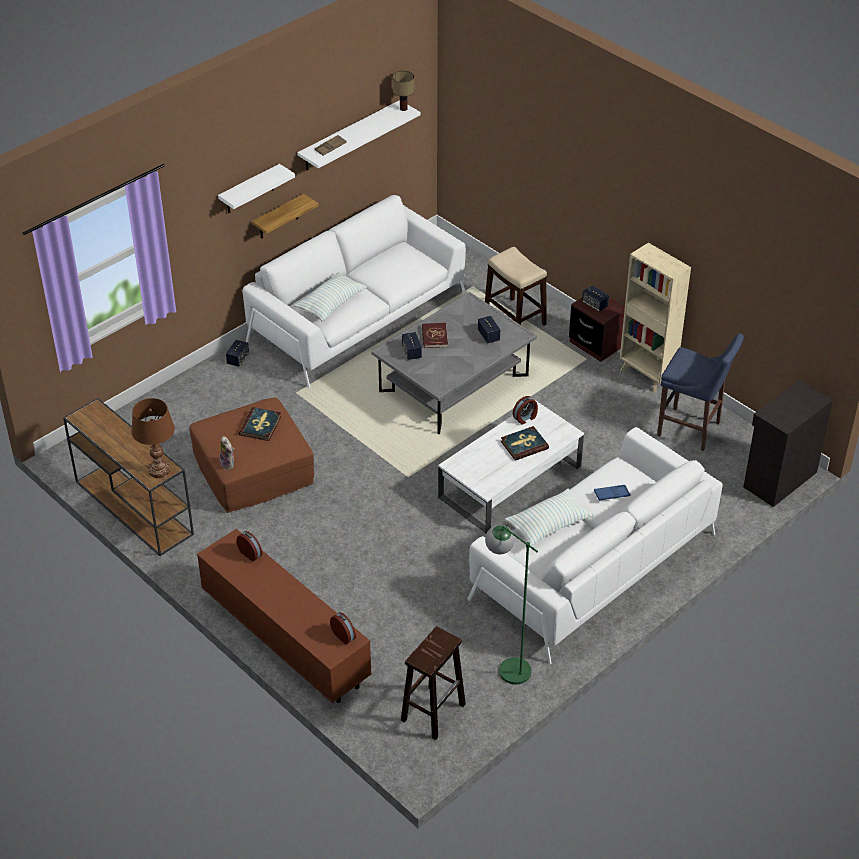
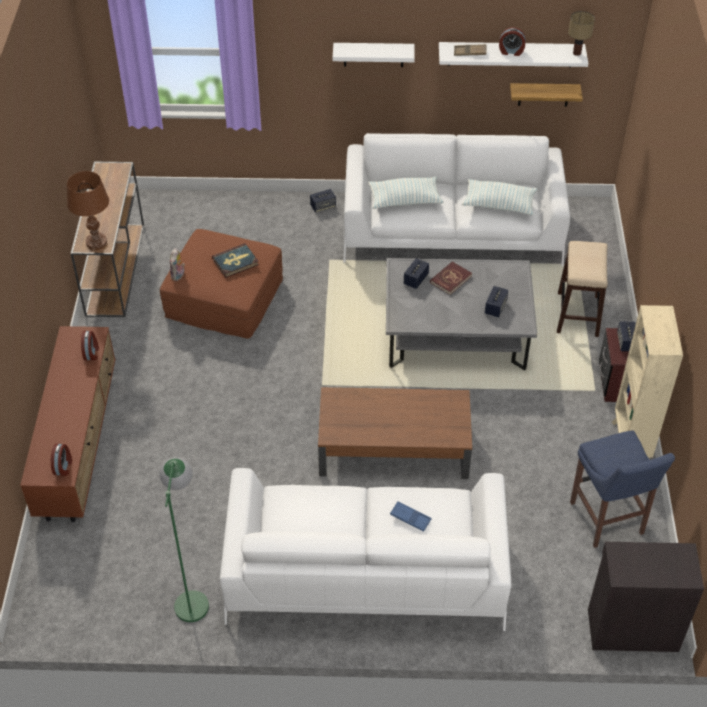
camera: 45 degrees right, 5 degrees up
(278, 217) = (405, 97): shelf -> shelf (543, 94)
(433, 711) = (95, 586): brown stool -> none
(509, 482) = (392, 448): white coffee table -> brown coffee table
(524, 445) = (408, 421): book -> none
(525, 418) = (440, 399): alarm clock -> alarm clock (511, 52)
(548, 525) = (326, 503): pillow -> pillow (499, 204)

